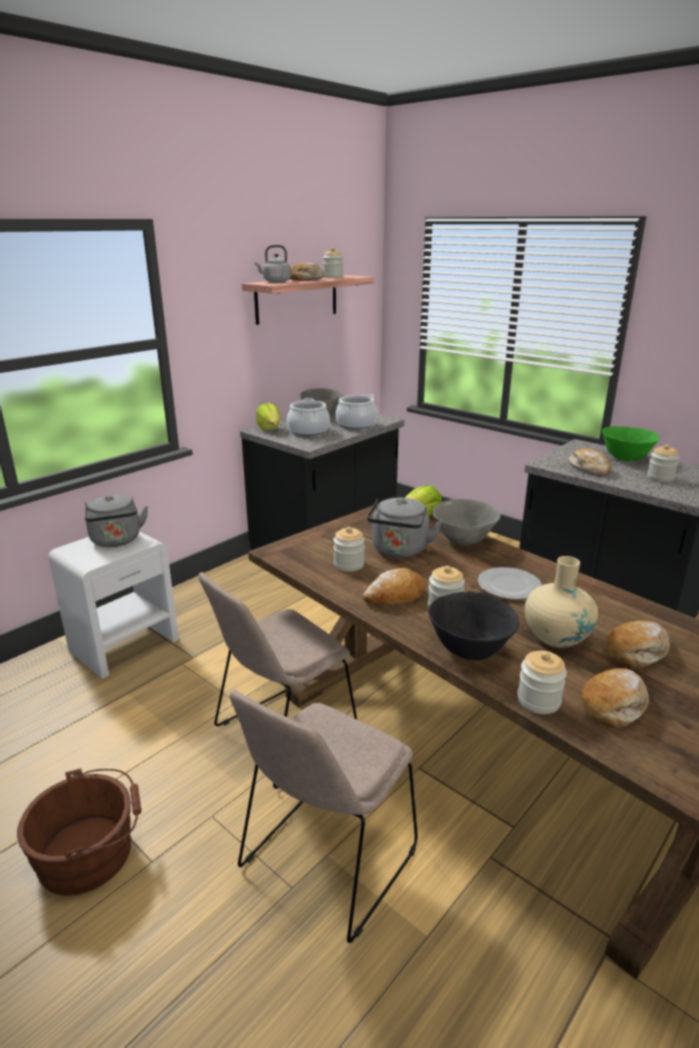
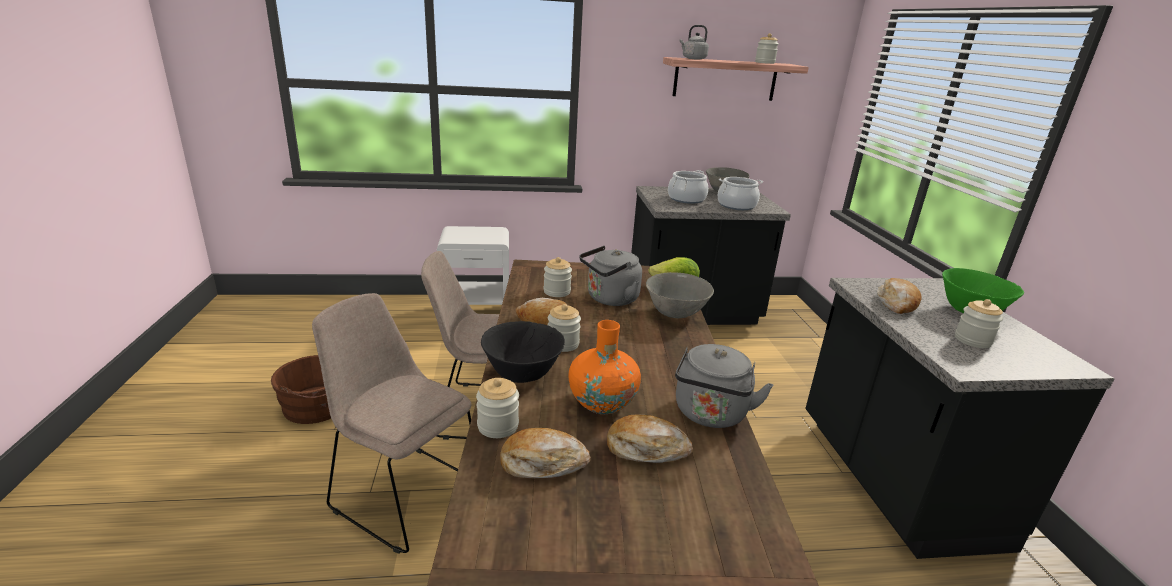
camera: 40 degrees right, 0 degrees up
(116, 541) = (483, 234): grey kettle -> grey kettle (710, 415)
(269, 429) = (659, 190): lettuce -> none
(306, 279) = (729, 61): bread -> none
(326, 862) = (404, 493): beige chair -> beige chair turned 45 degrees clockwise
(509, 586) = (642, 356): plate -> none
(556, 636) = (602, 402): beige vase -> orange vase

